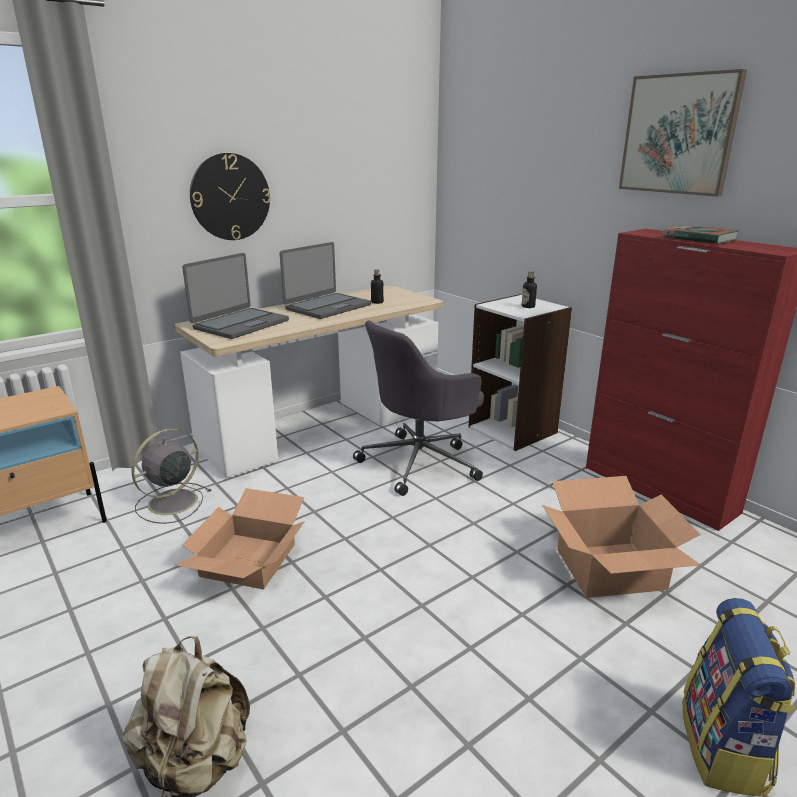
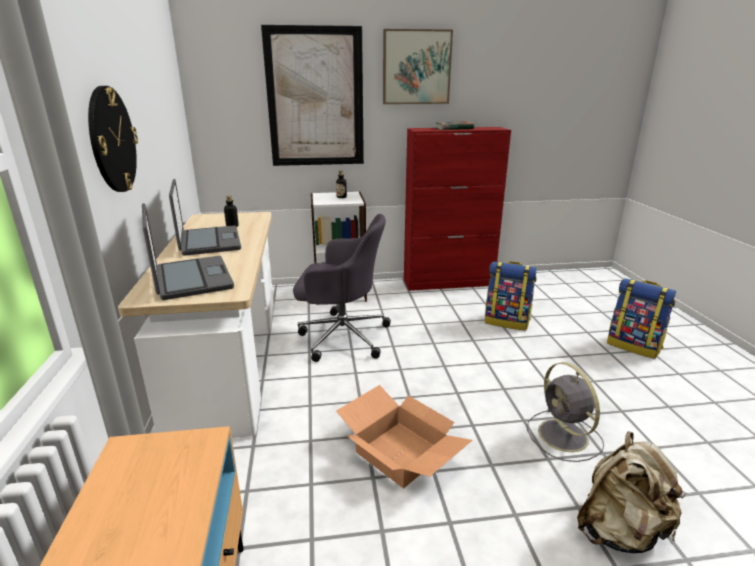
camera: 60 degrees left, 0 degrees up
(171, 503) = (258, 485): grey fan -> grey fan (564, 437)
(420, 462) = (341, 336): grey office chair -> grey office chair turned 75 degrees counterclockwise
(545, 174) = (315, 98): none -> picture
(611, 569) = (507, 321): cardboard box -> backpack

